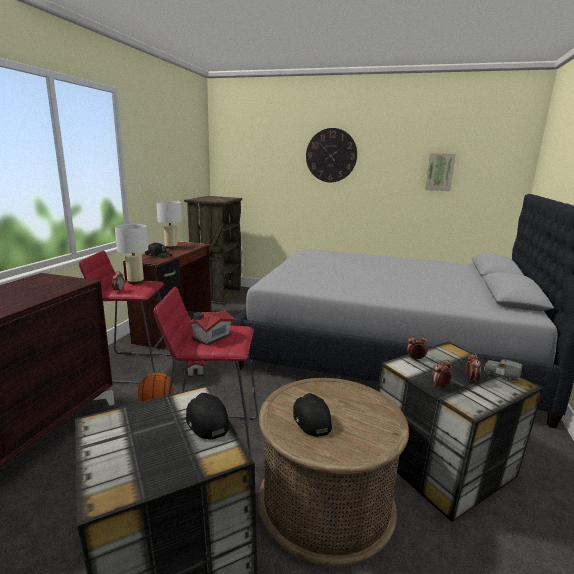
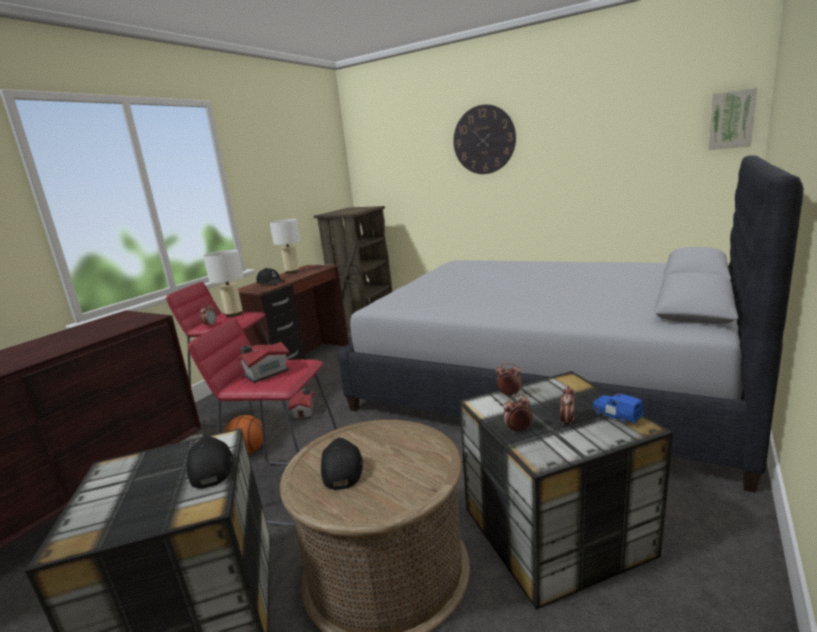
camera: 15 degrees right, 0 degrees up
(439, 172) = (627, 141): picture -> picture (731, 120)
(501, 375) = (616, 415): grey toy car -> blue toy car

